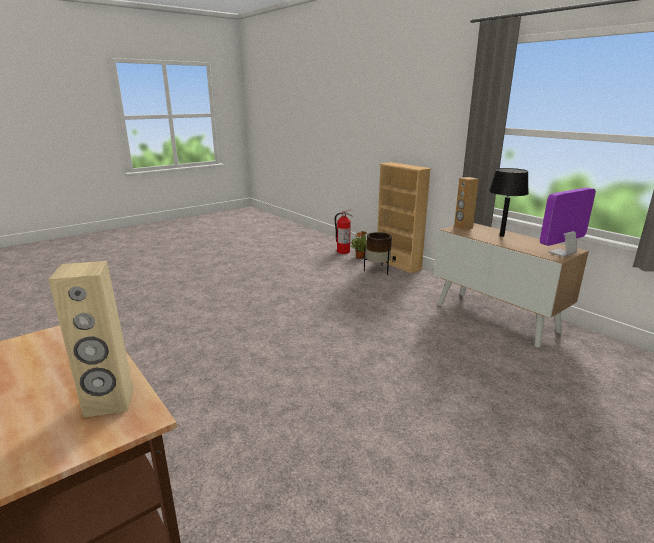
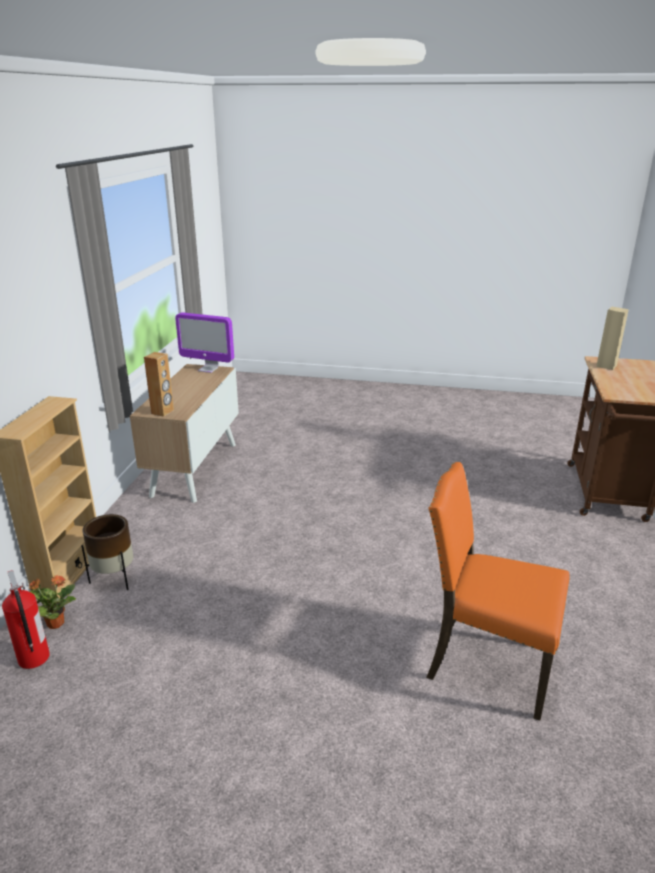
camera: 130 degrees left, 5 degrees up
(160, 324) = (487, 663): none -> orange chair
(501, 236) = (178, 392): black table lamp -> none

